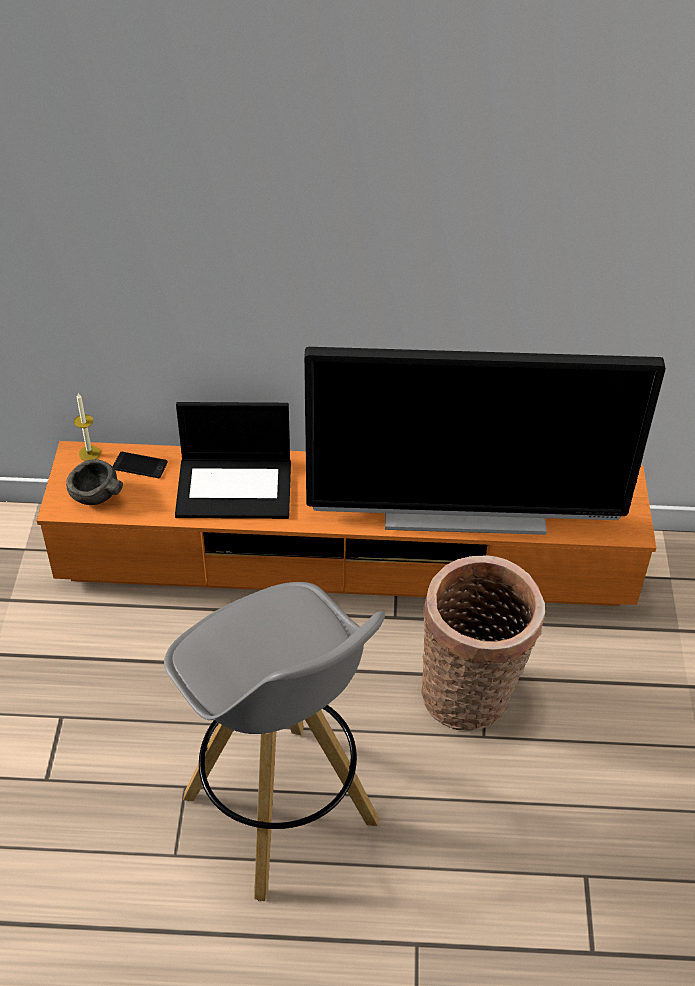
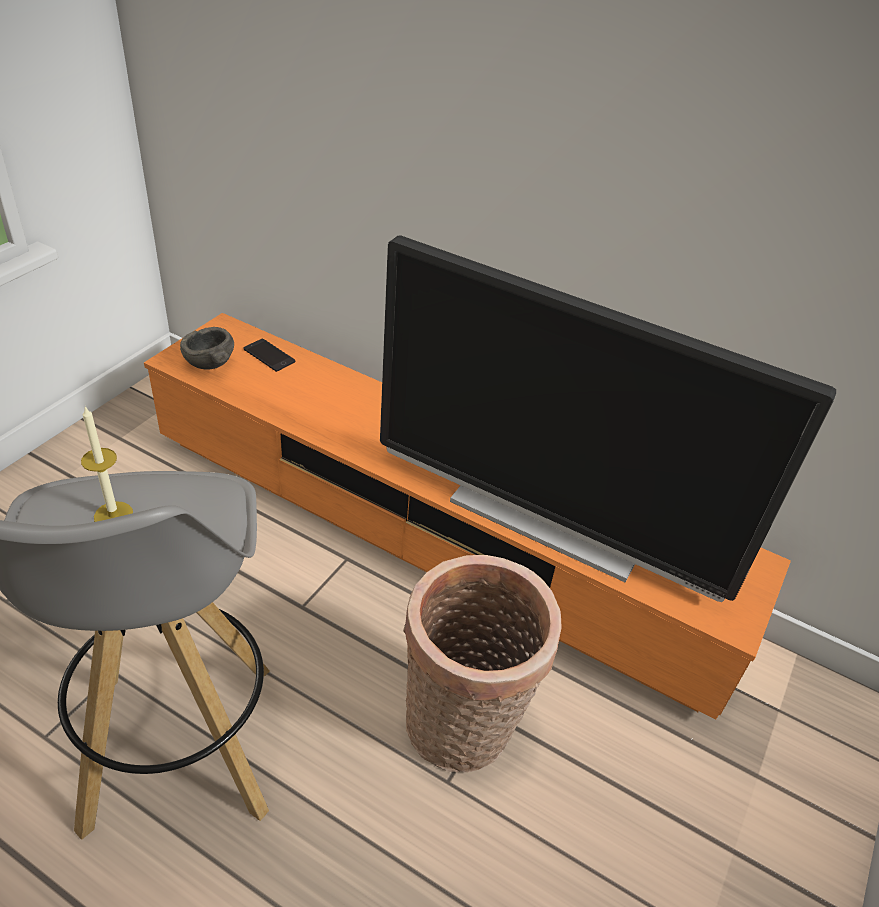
camera: 25 degrees right, 5 degrees down
(89, 453) = (236, 330): candle -> candle (113, 515)
(236, 487) = (337, 405): laptop -> none

